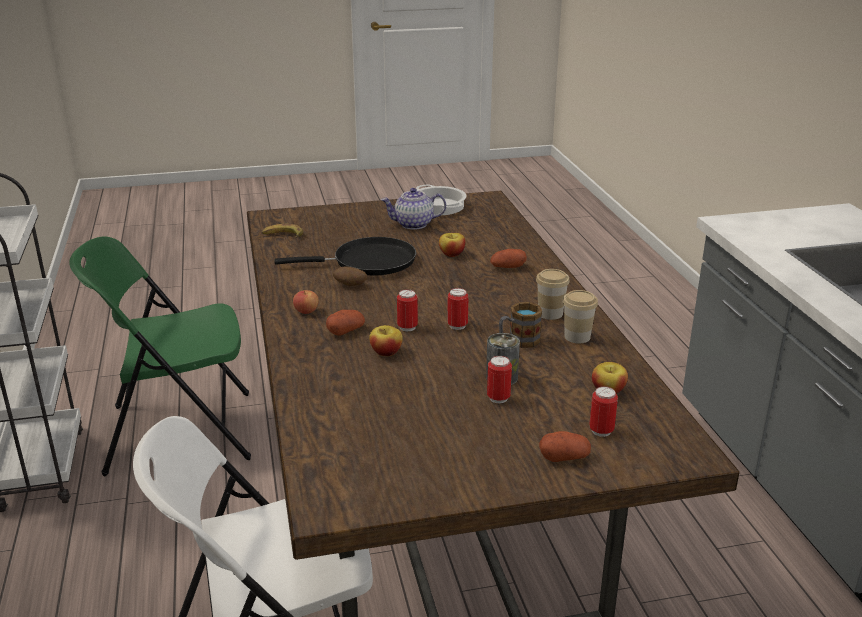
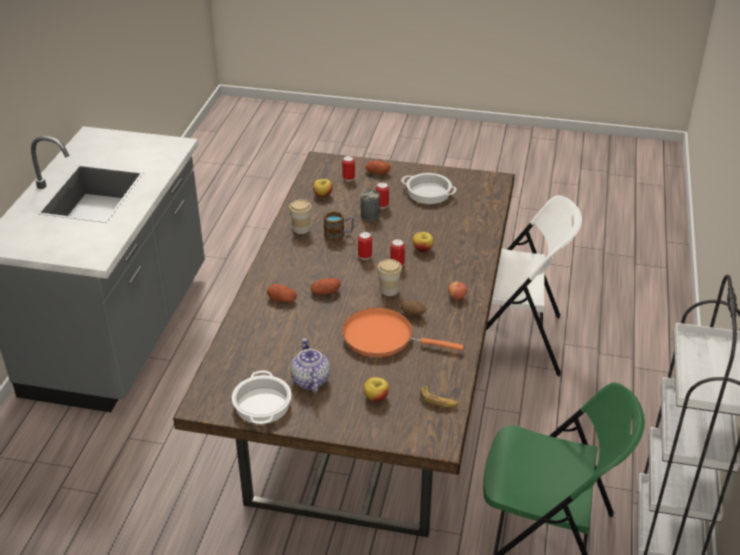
camera: 155 degrees left, 10 degrees up
(346, 331) = (438, 272): potato -> potato (325, 292)
(368, 262) = (383, 337): black frying pan -> orange frying pan
(413, 224) = (310, 380): teapot -> teapot turned 120 degrees counterclockwise
(439, 442) = (429, 192): none -> cooking pot
(452, 254) = (310, 327): apple -> apple (376, 397)
(550, 313) = (298, 249): cup -> cup (389, 290)

